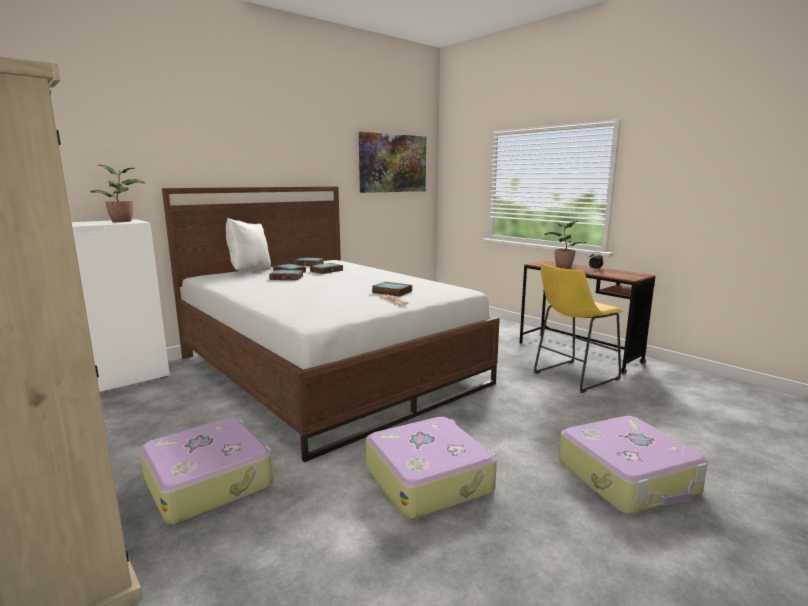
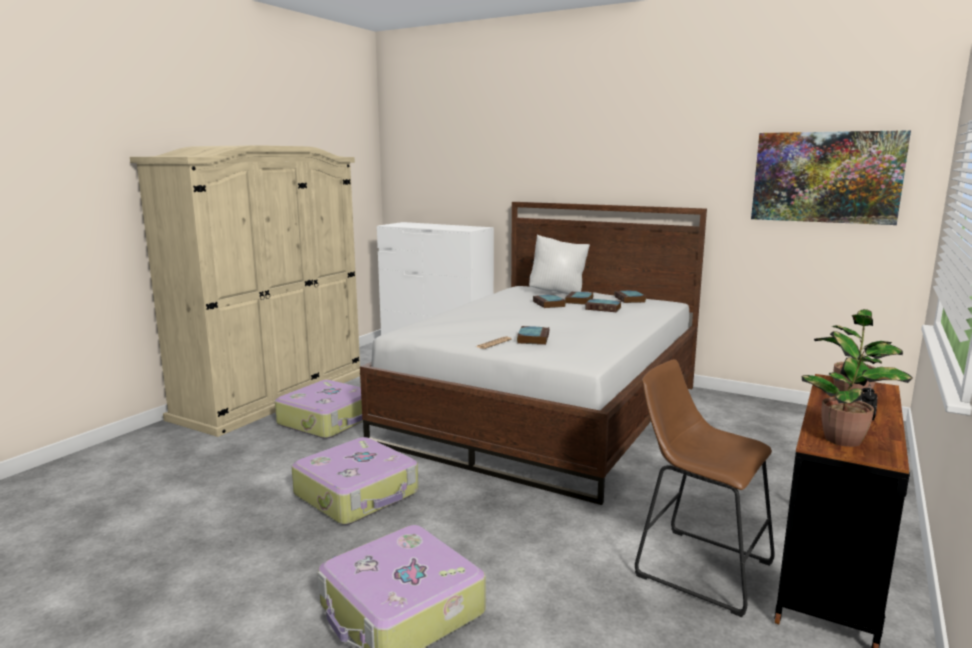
camera: 70 degrees right, 0 degrees up
(123, 221) = (469, 228): potted plant -> potted plant (845, 441)
(572, 377) = (696, 566): yellow stool -> brown stool

